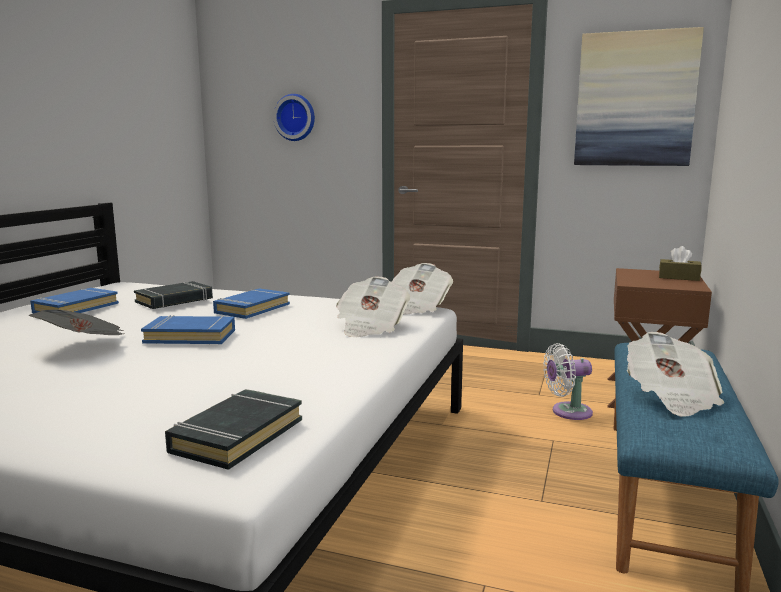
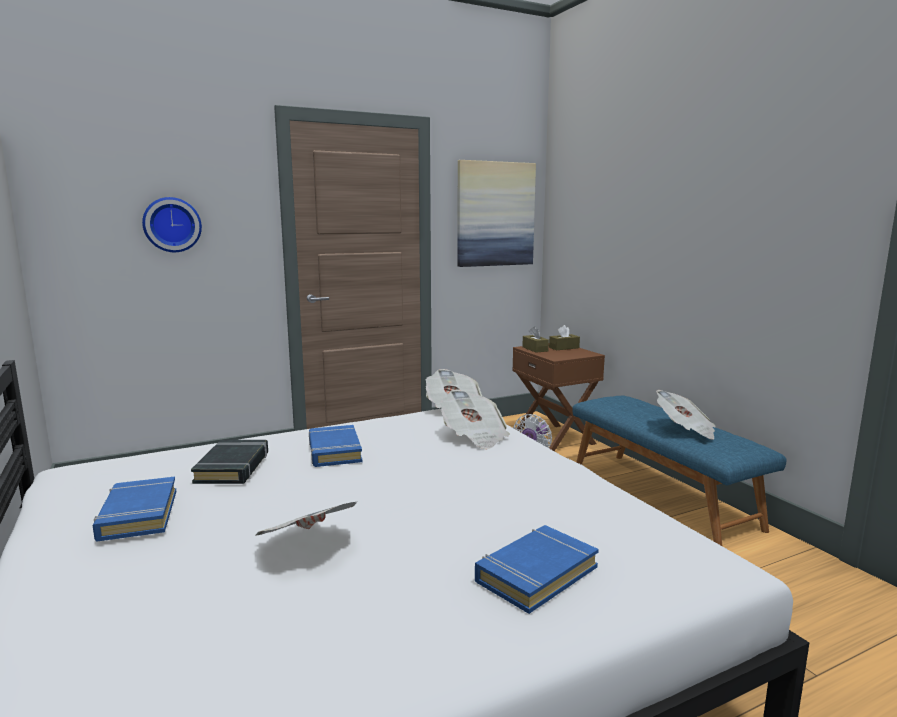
camera: 45 degrees left, 0 degrees up
(190, 336) = (373, 495): blue book -> blue book (536, 574)
(237, 435) = (655, 546): black book -> none
(635, 273) = (535, 349): none -> brown tissue box

